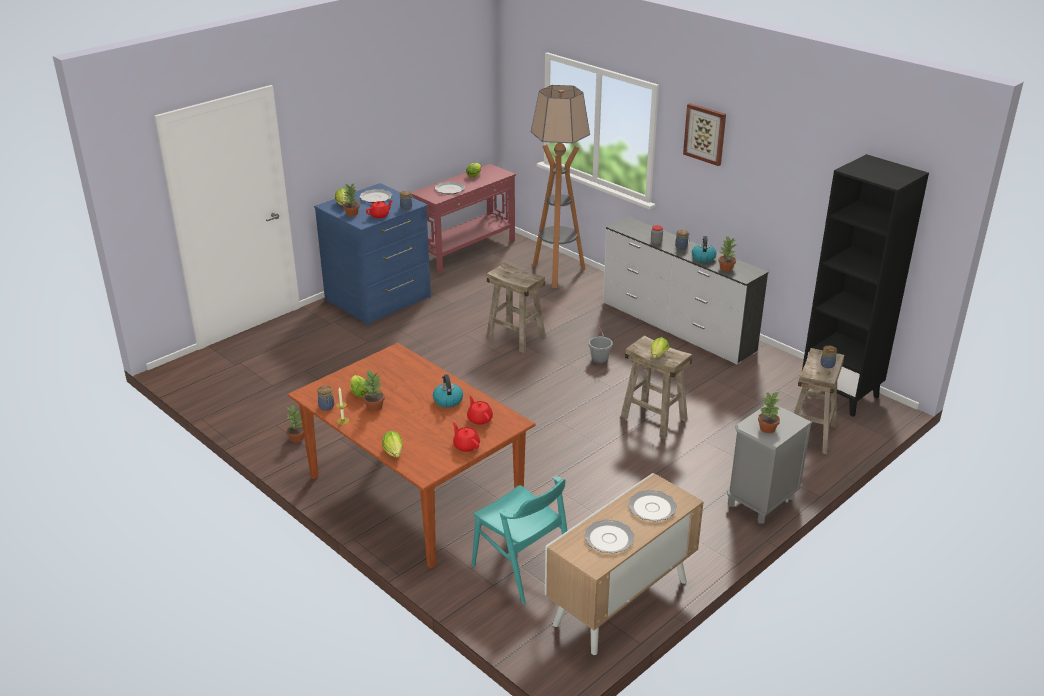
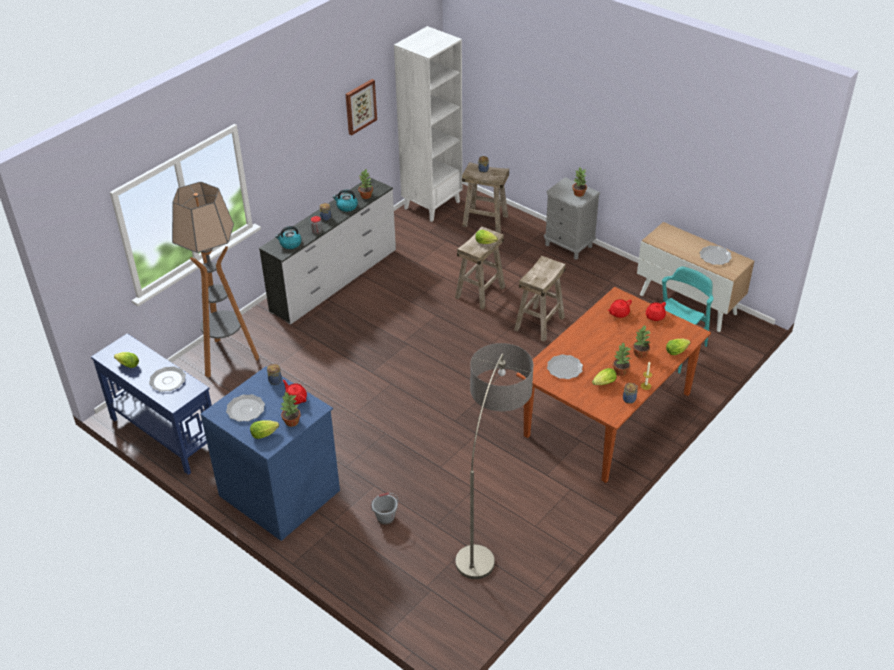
camera: 95 degrees left, 10 degrees up
(287, 399) = (490, 527): none -> floor lamp
(296, 438) = (552, 505): potted plant -> potted plant (640, 354)
(447, 400) = (599, 332): kettle -> kettle (290, 244)
(466, 251) = (165, 433): red console table -> blue console table
(515, 337) = (359, 378): beige stool -> beige stool (539, 323)
(599, 359) = (394, 323): grey bucket -> grey bucket (385, 518)
(652, 507) = (678, 241): plate -> plate (564, 368)
(705, 134) = (284, 128): picture -> picture (360, 106)
(840, 395) = (432, 204): black bookcase -> white bookcase

